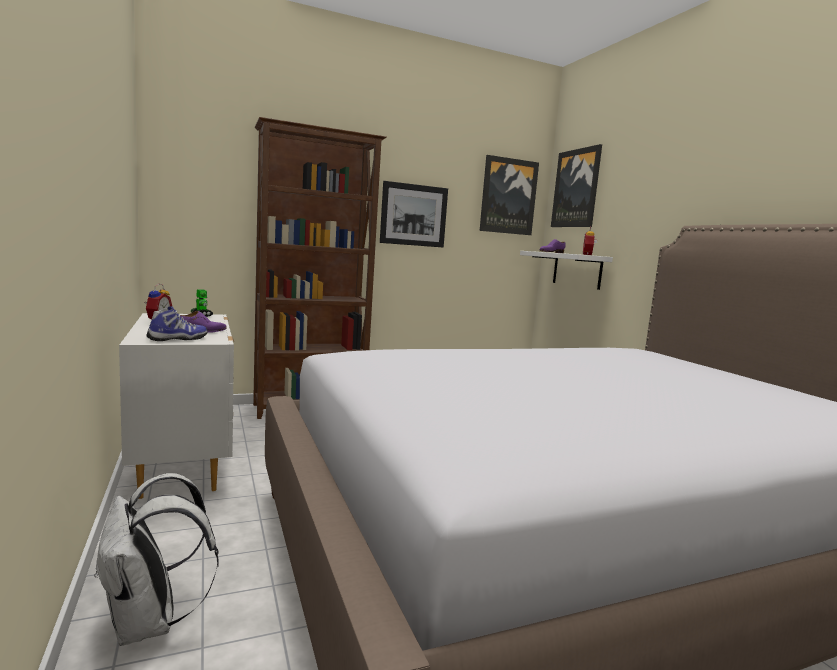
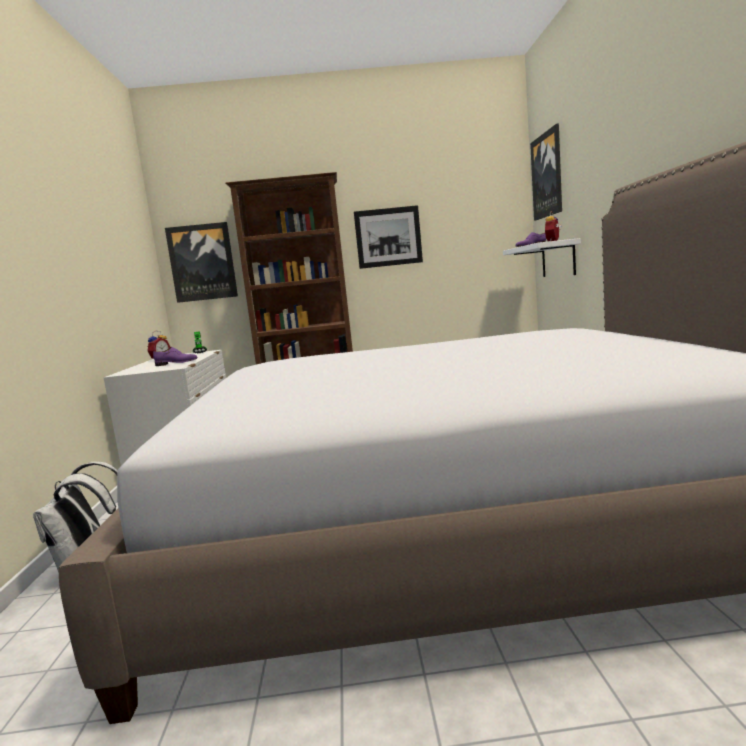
camera: 20 degrees right, 0 degrees up
(178, 339) = (150, 369): shoe -> none
(508, 196) = (484, 199): picture -> picture (202, 262)

